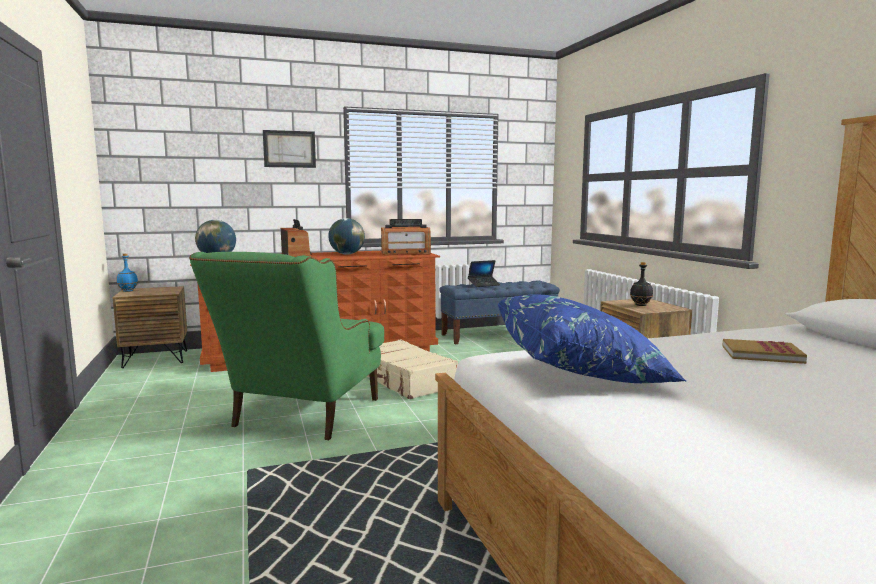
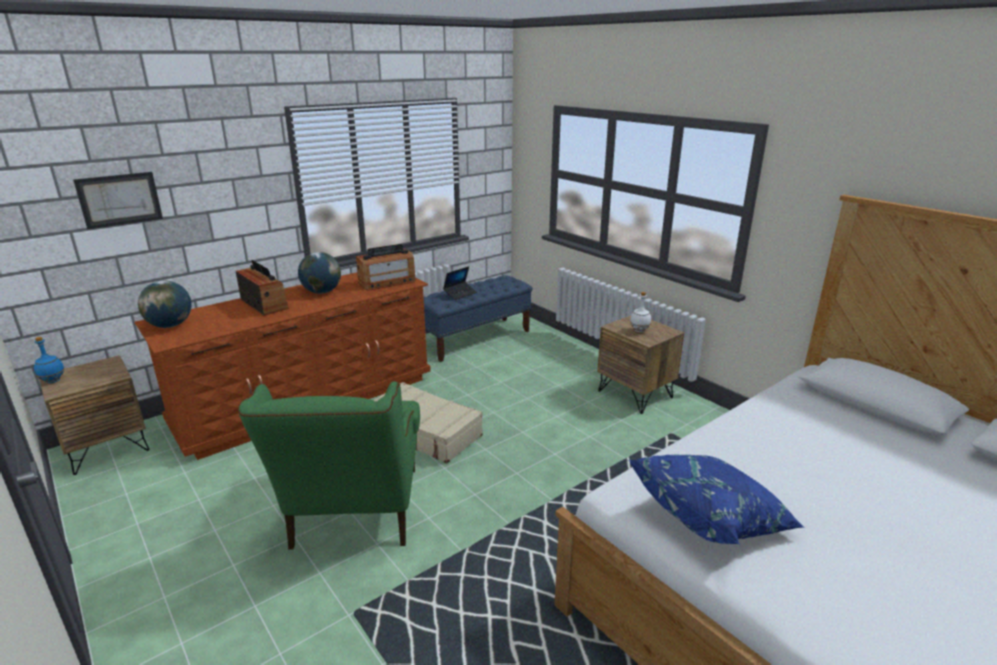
camera: 20 degrees left, 15 degrees up
(289, 149) = (225, 167): picture -> picture (119, 199)
(640, 305) = (639, 330): black bottle -> white bottle
(761, 354) = (809, 446): book -> none

